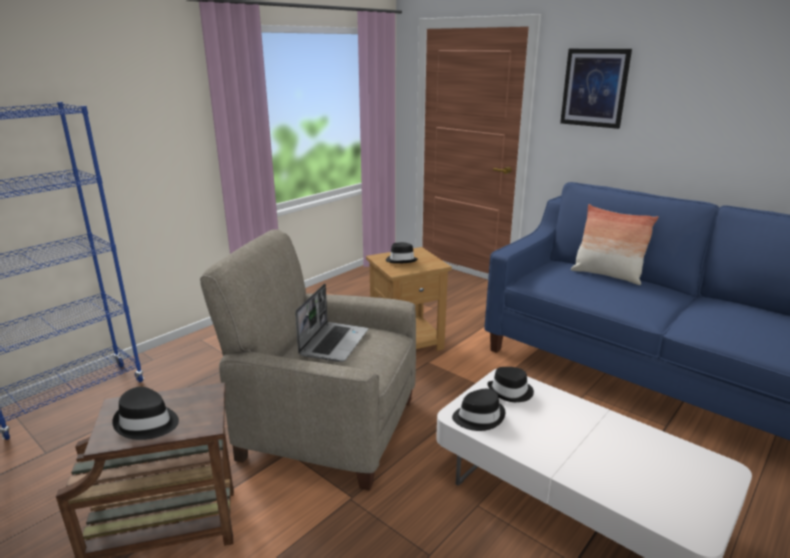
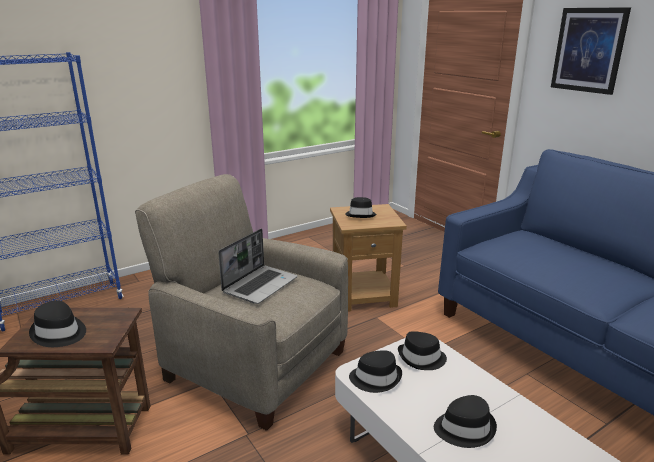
camera: 15 degrees right, 0 degrees up
(578, 448) = (464, 428): none -> black hat
(607, 275) = (572, 251): pillow -> none

